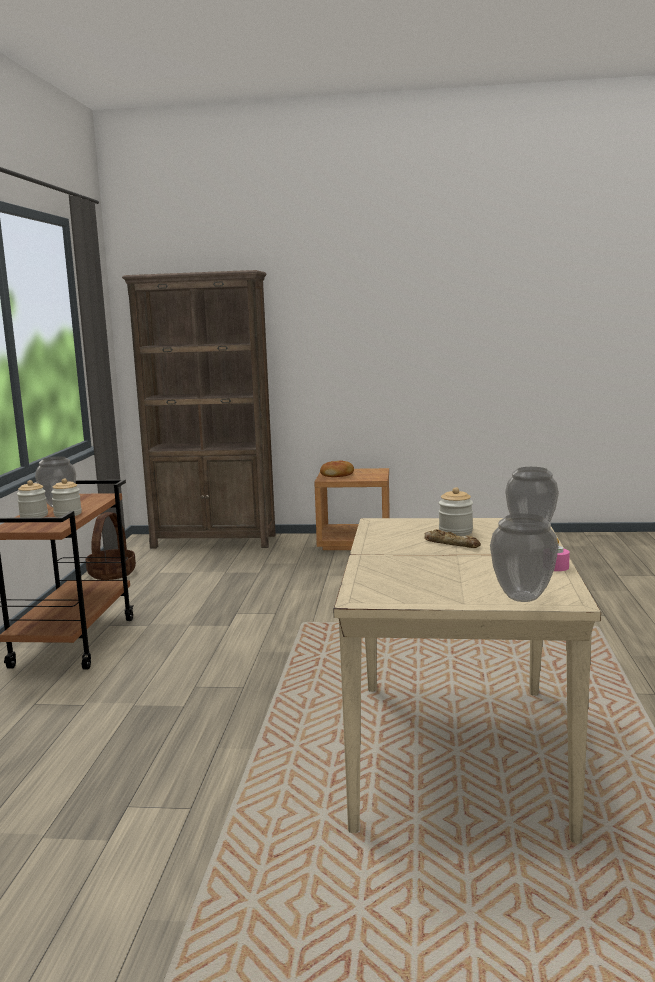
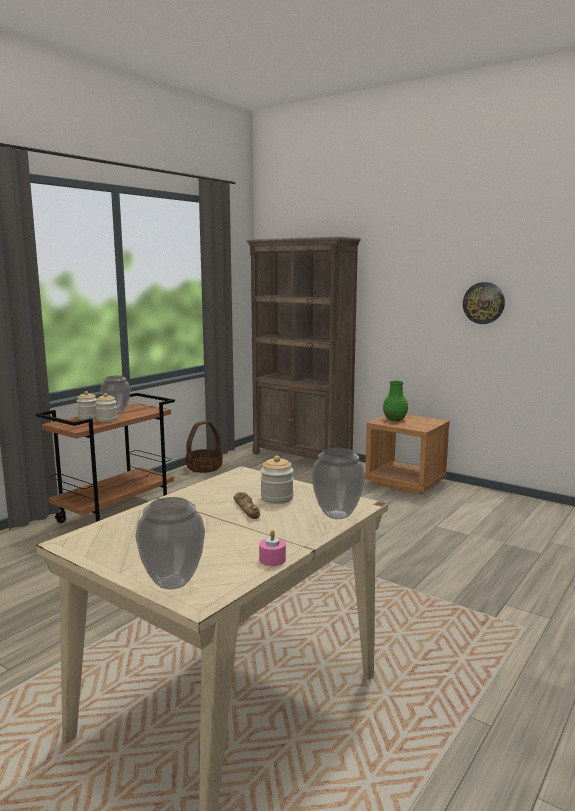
camera: 30 degrees right, 0 degrees up
(337, 475) = (395, 419): bread -> green vase
(415, 338) = (483, 303): none -> wall clock

